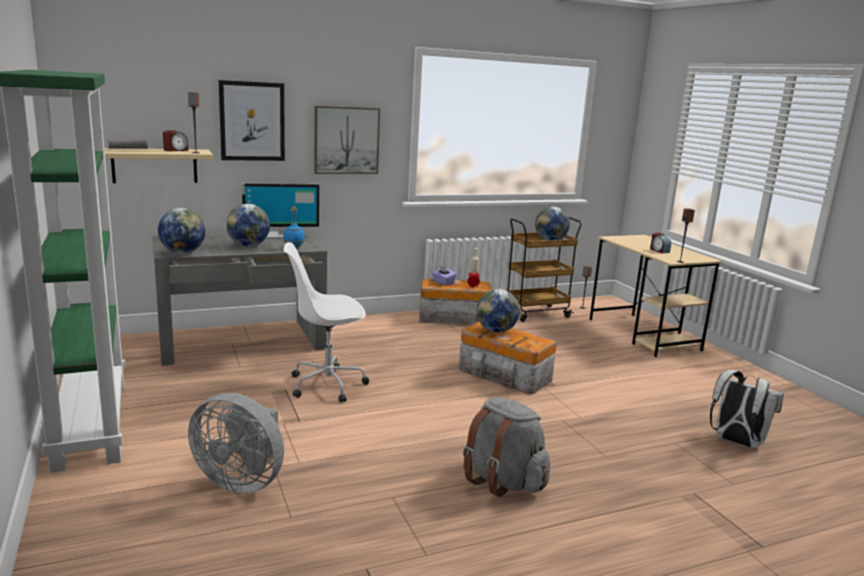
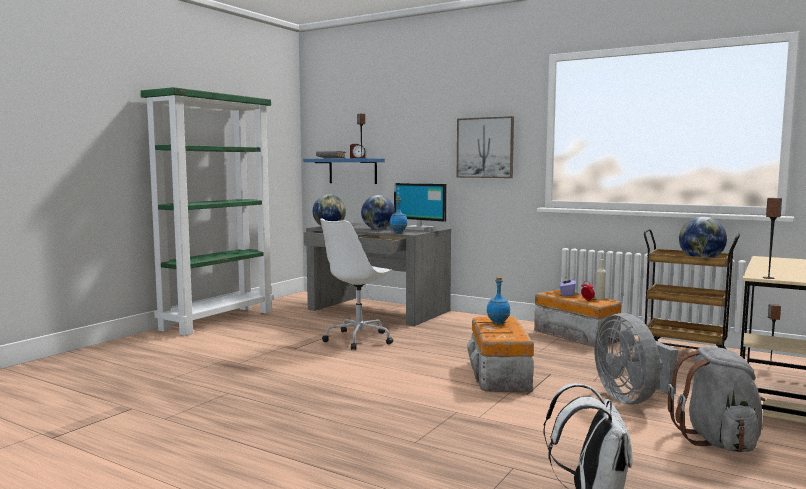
camera: 55 degrees right, 10 degrees down
(154, 165) = (352, 171): beige shelf -> blue shelf
(242, 480) = (198, 359): grey fan -> grey fan (631, 399)
(252, 121) = (413, 135): picture -> none
(325, 385) = (357, 340): white office chair -> white office chair turned 90 degrees counterclockwise
(496, 331) = (497, 323): globe -> blue bottle
(502, 481) = (301, 416): grey backpack -> grey backpack (718, 441)
(659, 250) = (787, 270): alarm clock -> none

